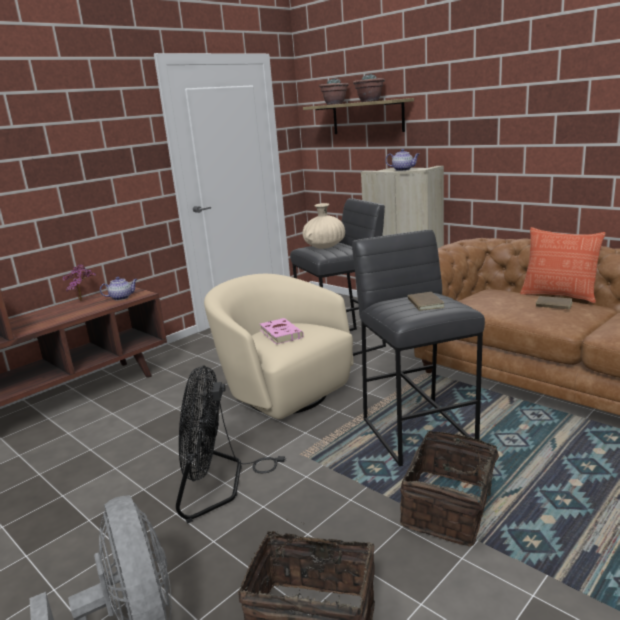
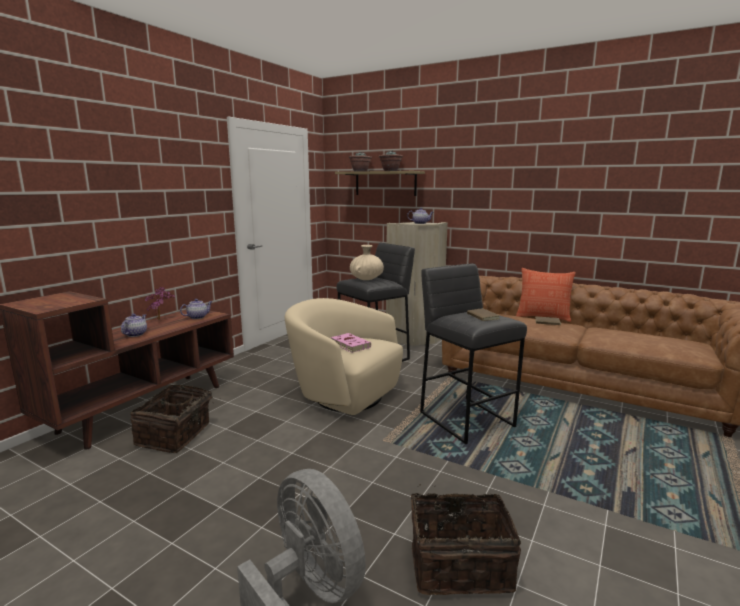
camera: 15 degrees left, 5 degrees down
(46, 319) = (135, 334): none -> teapot
(222, 479) = (326, 464): black fan -> none
(450, 509) = (518, 472): basket -> basket (176, 435)

